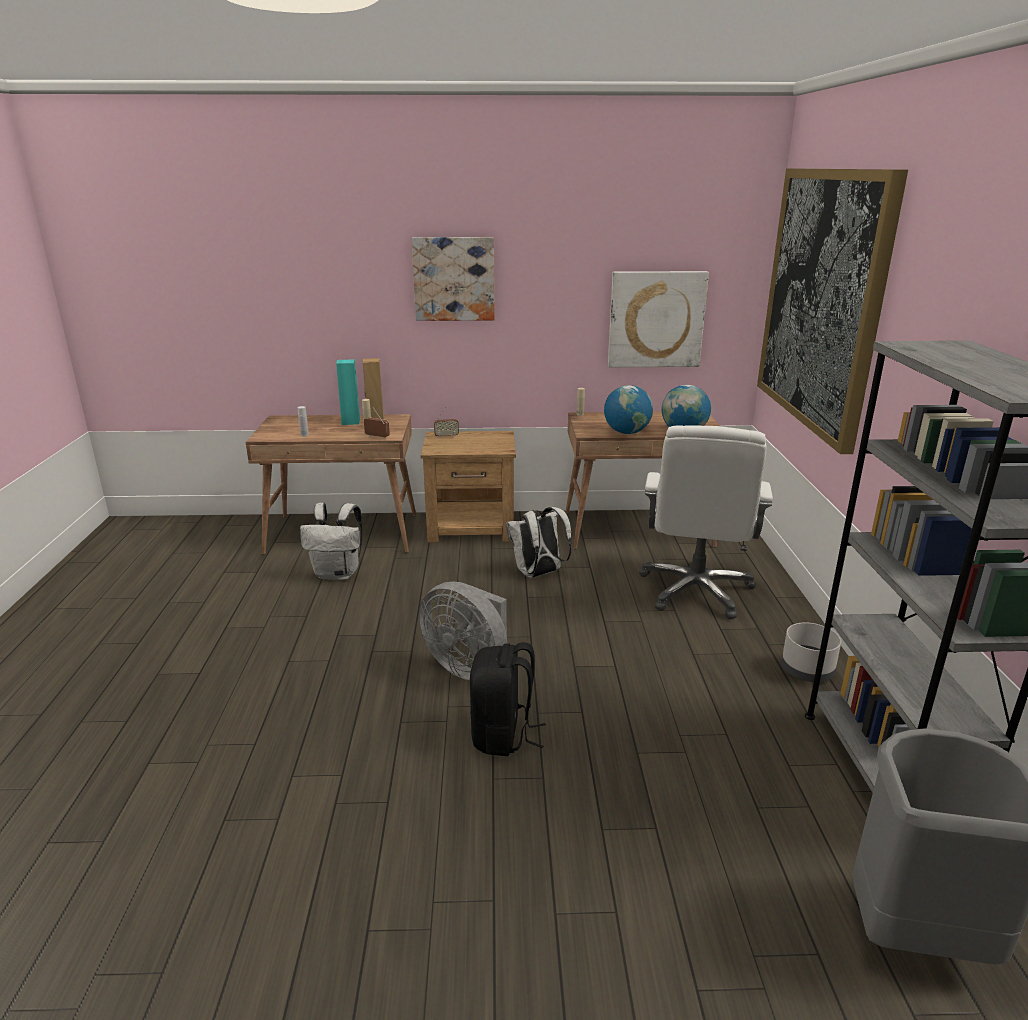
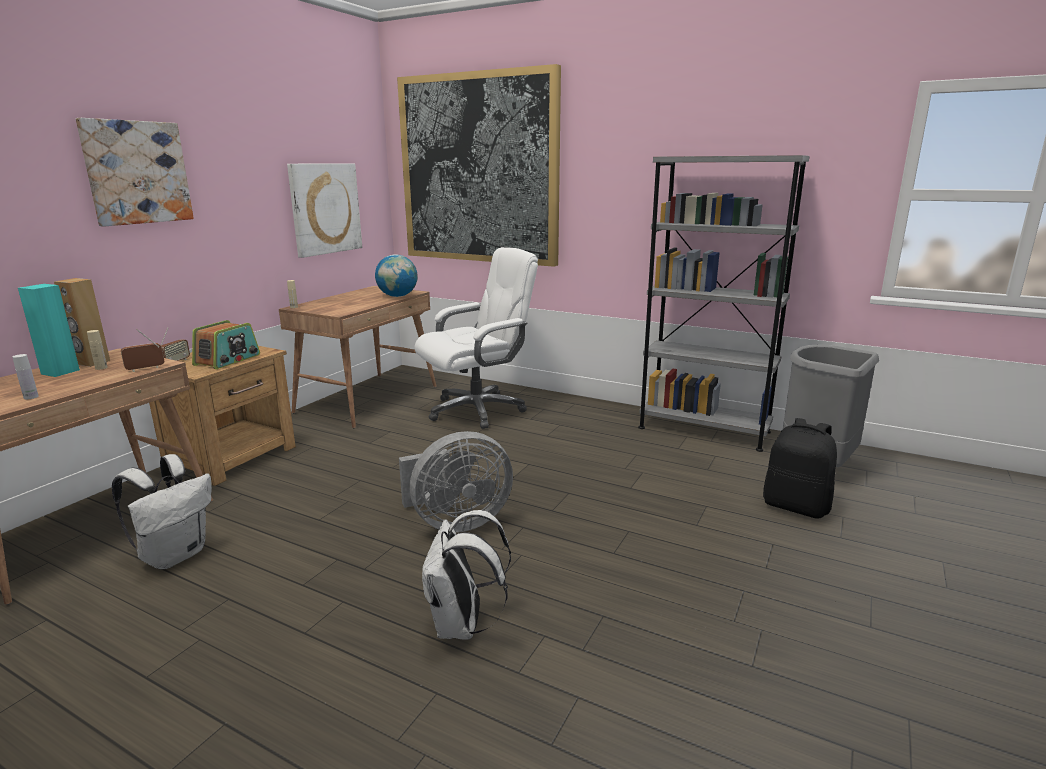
camera: 60 degrees left, 5 degrees down
(469, 447) = (228, 360): none -> radio
(503, 735) = (566, 533): black backpack -> black backpack (796, 506)
(538, 574) = (365, 452): white backpack -> white backpack (462, 625)
(627, 432) = (364, 305): globe -> none
(696, 590) = (477, 410): white office chair -> white office chair turned 75 degrees counterclockwise
(806, 670) = (599, 413): grey planter -> none

